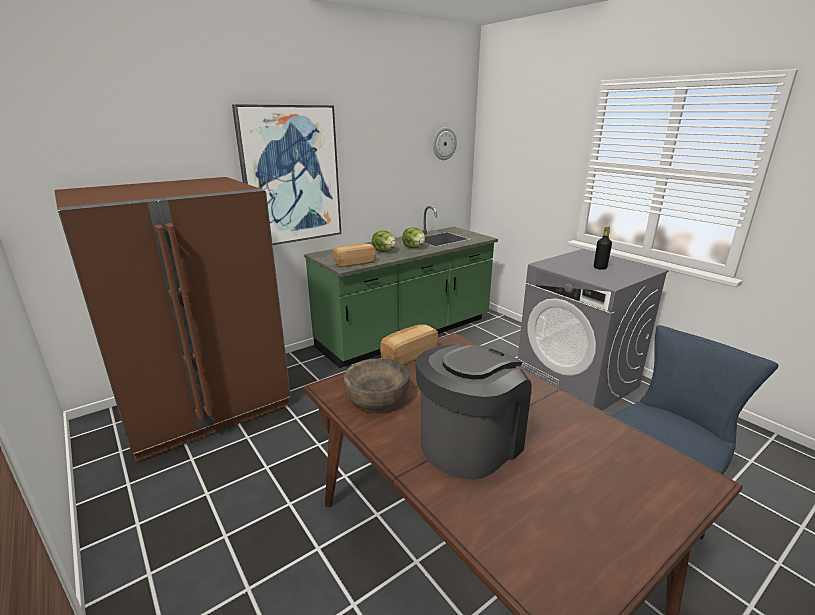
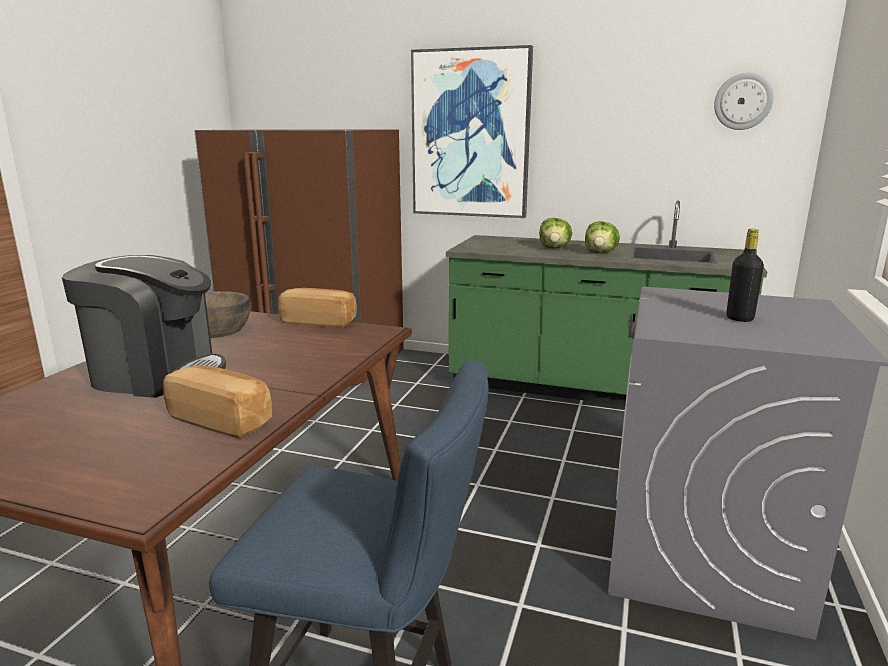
camera: 55 degrees right, 5 degrees down
(354, 263) = (487, 248): bread -> bread (221, 420)

